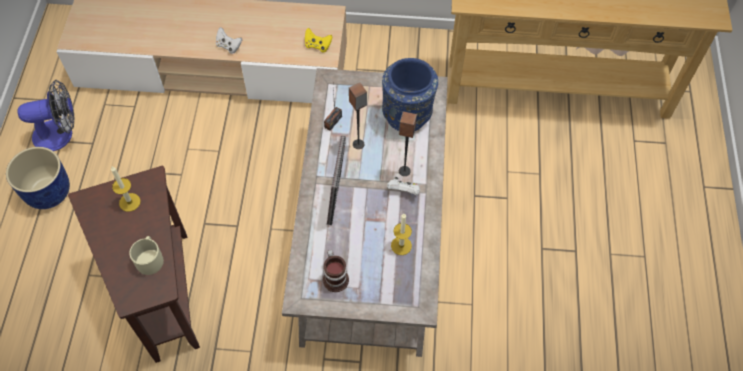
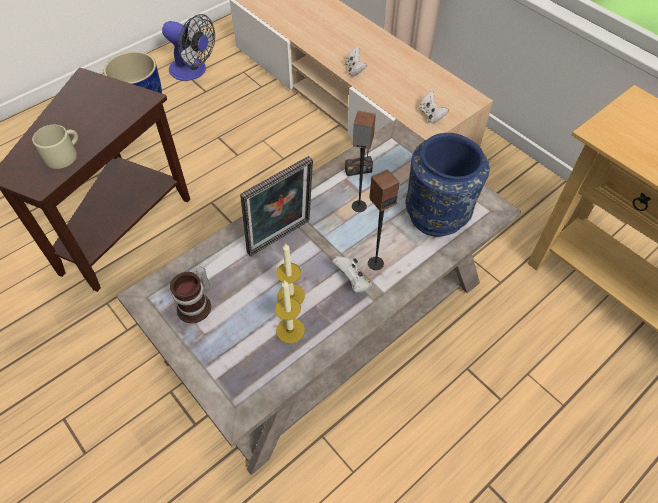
camera: 45 degrees right, 5 degrees down
(129, 202) = (108, 103): candle -> candle (290, 296)
(317, 46) = (431, 115): yellow game controller -> white game controller

